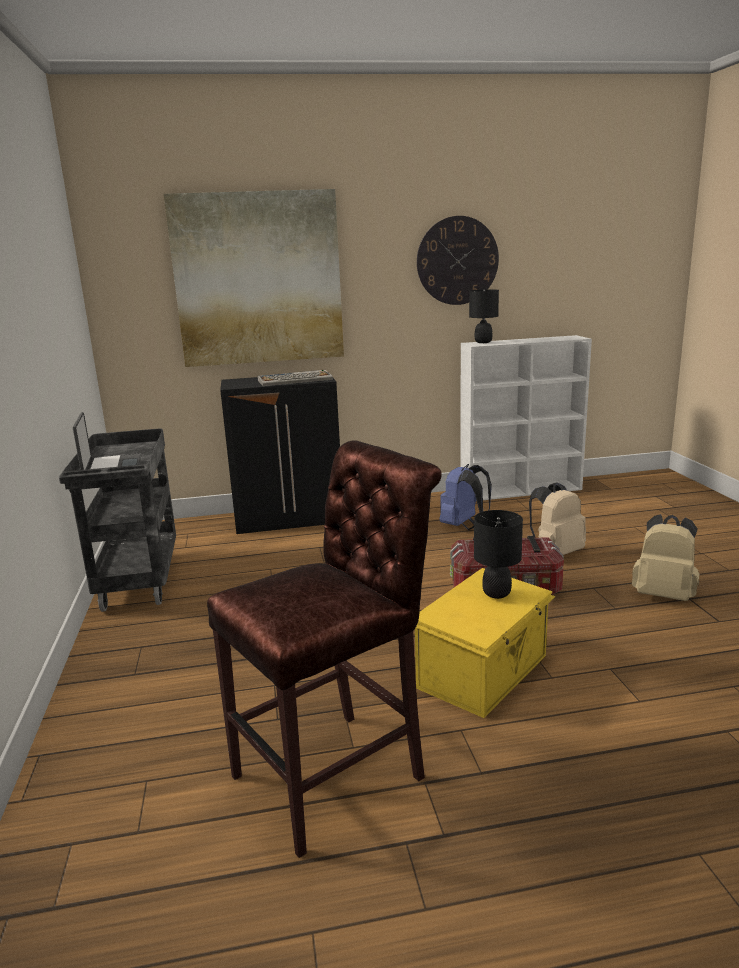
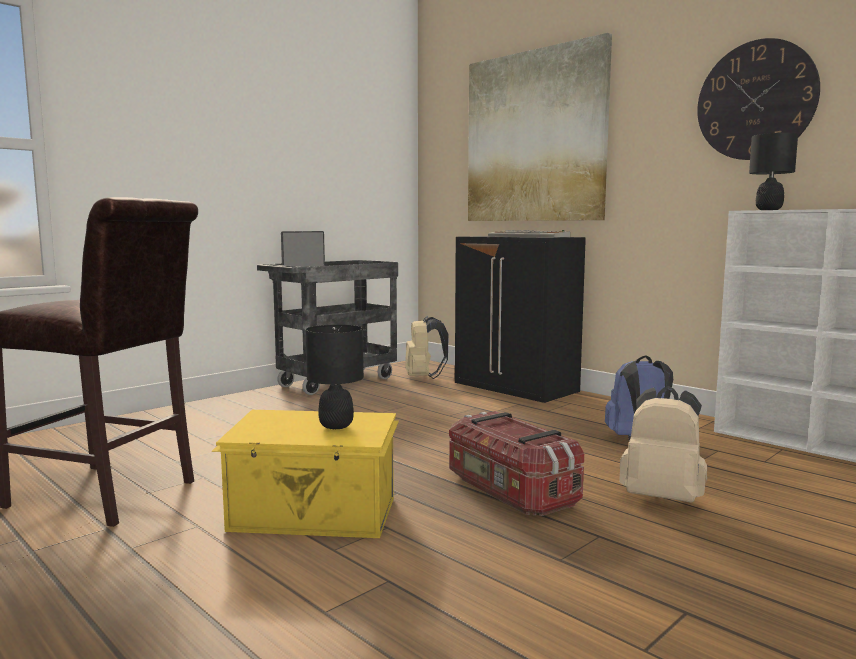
camera: 55 degrees right, 10 degrees down
(663, 595) = (662, 589): beige backpack -> beige backpack (423, 377)

